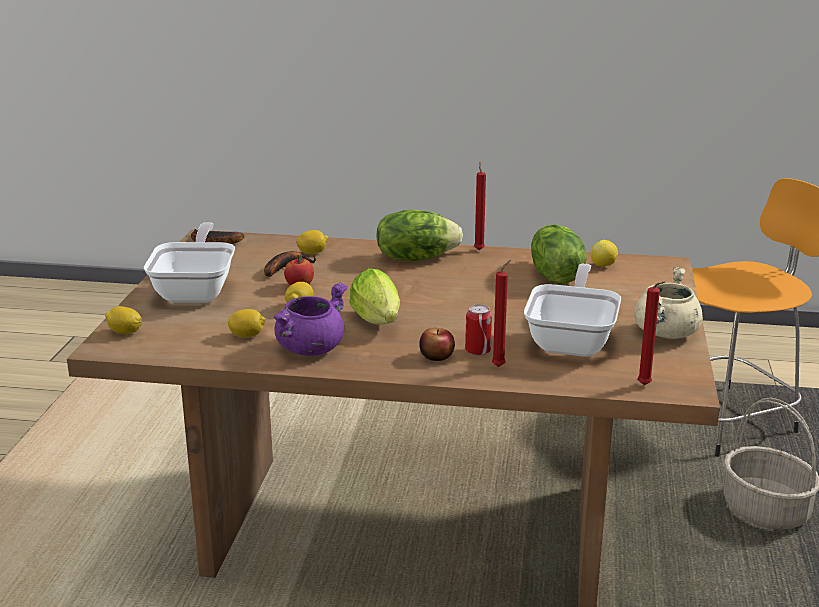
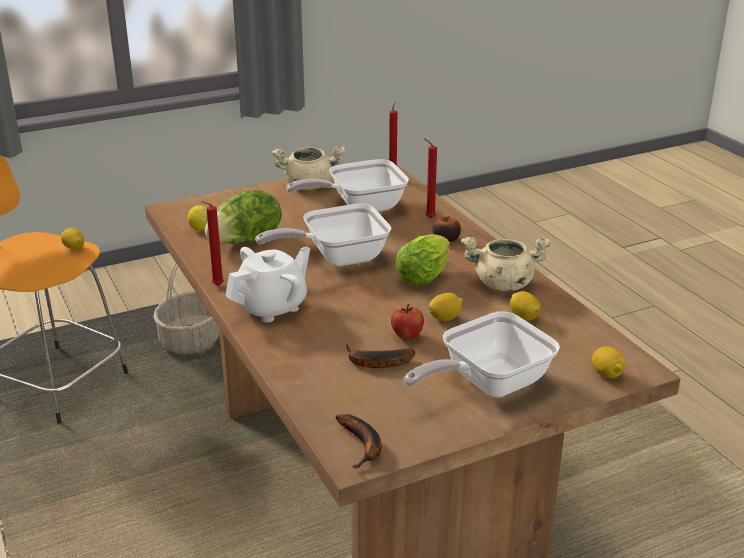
camera: 125 degrees left, 5 degrees up
(310, 348) = (503, 284): purple cooking pot -> beige cooking pot
(312, 253) = (320, 365): lemon -> lemon (74, 247)
(415, 258) = (272, 307): lettuce -> white teapot
(467, 299) = (337, 258): none -> frying pan
(478, 351) = (418, 229): can -> none

